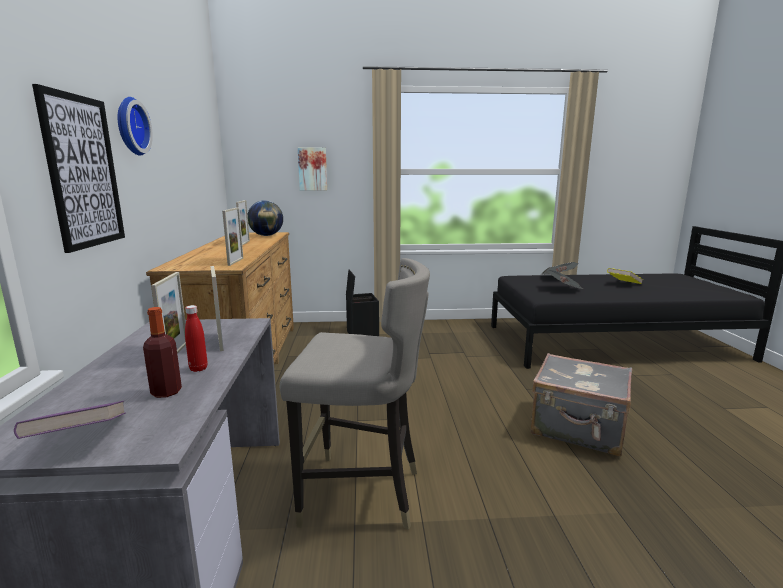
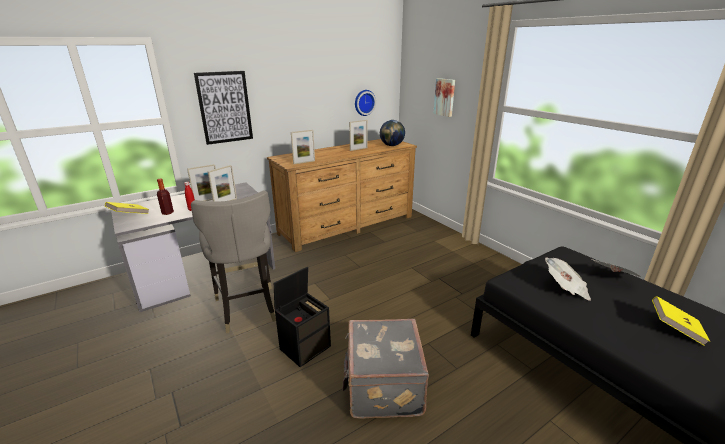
camera: 60 degrees right, 10 degrees up
(80, 439) = (129, 215): purple book -> yellow book
(130, 126) = (270, 79): wall clock -> wall clock (364, 102)
(361, 334) = (435, 241): black storage box -> black storage box (305, 347)

